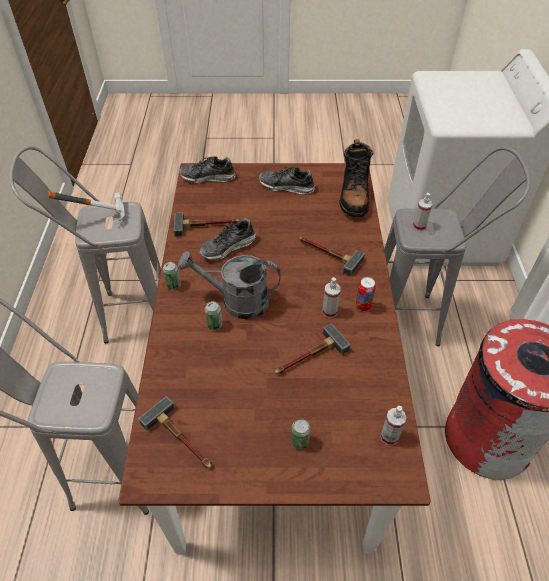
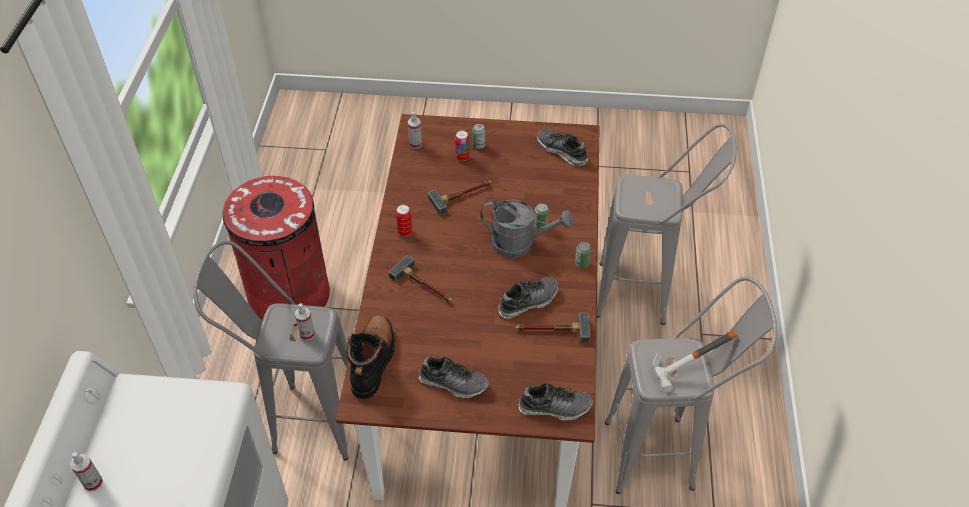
camera: 175 degrees left, 0 degrees up
(181, 440) = (561, 151): hammer -> shoe
(319, 417) = (462, 157): none -> can
(329, 312) = (436, 229): spray bottle -> spray bottle (93, 483)

